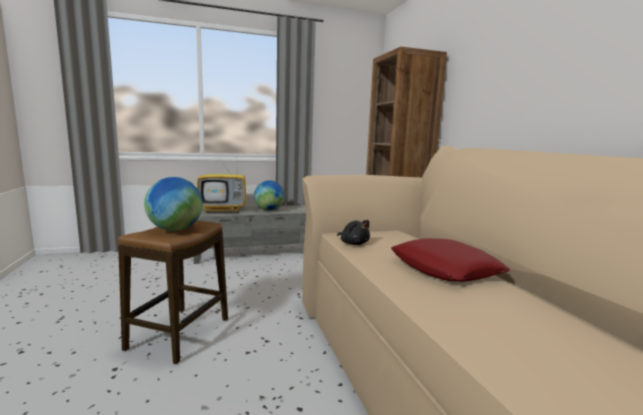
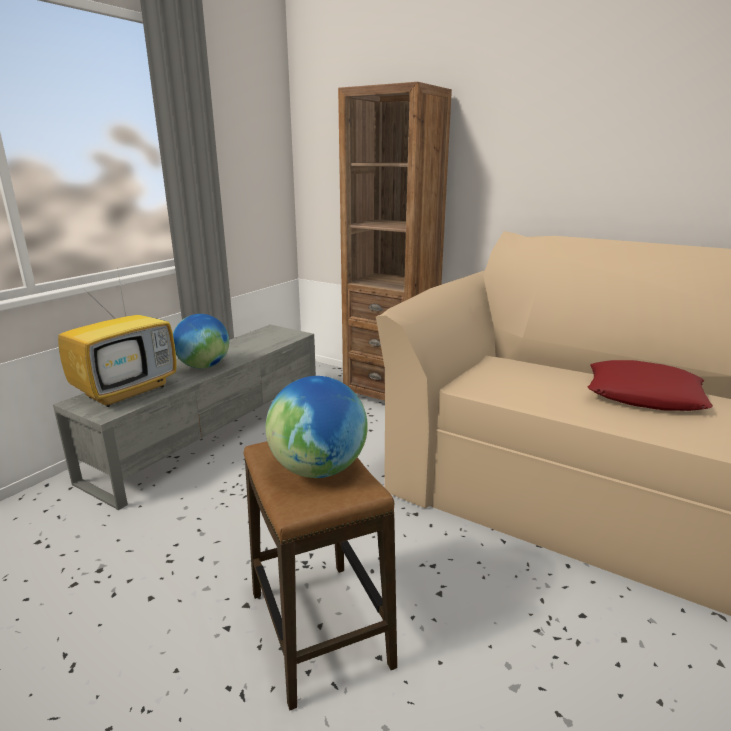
camera: 40 degrees left, 10 degrees up
(353, 243) = (508, 393): black plush toy -> none

